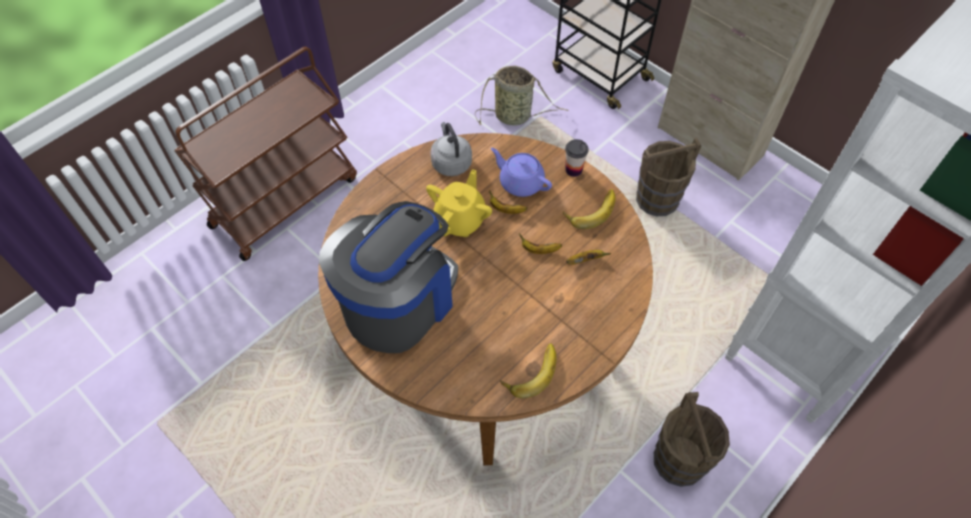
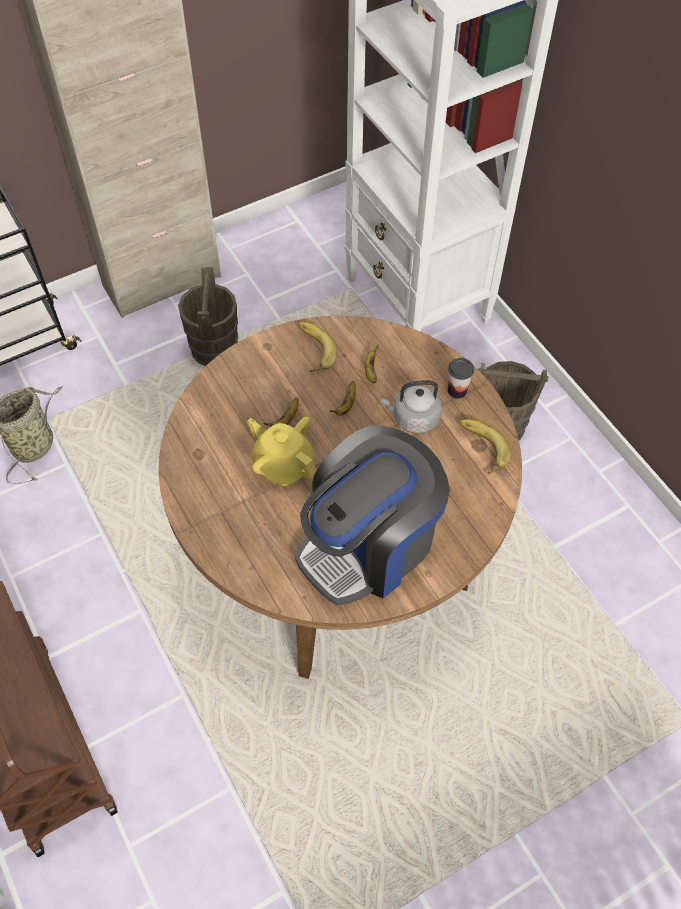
camera: 75 degrees left, 0 degrees up
(399, 301) = (369, 545): coffee machine -> coffee machine turned 90 degrees counterclockwise
(451, 162) = (199, 455): grey kettle -> grey kettle (413, 418)
(520, 182) = (254, 398): purple teapot -> none
(573, 170) = (256, 349): cup -> cup (457, 390)

